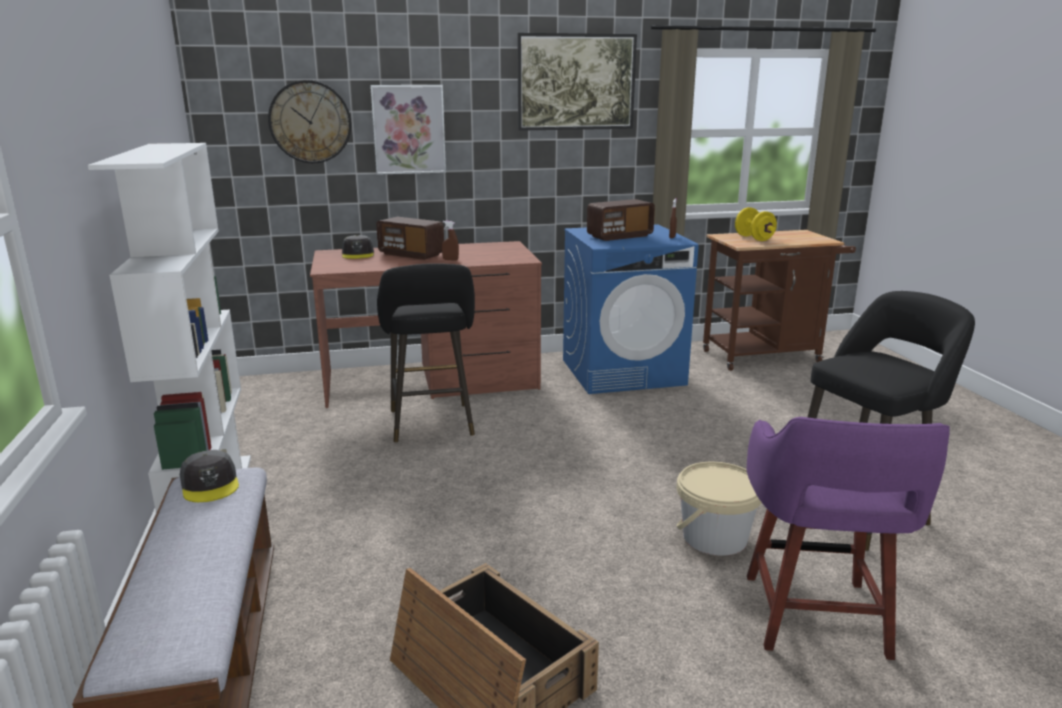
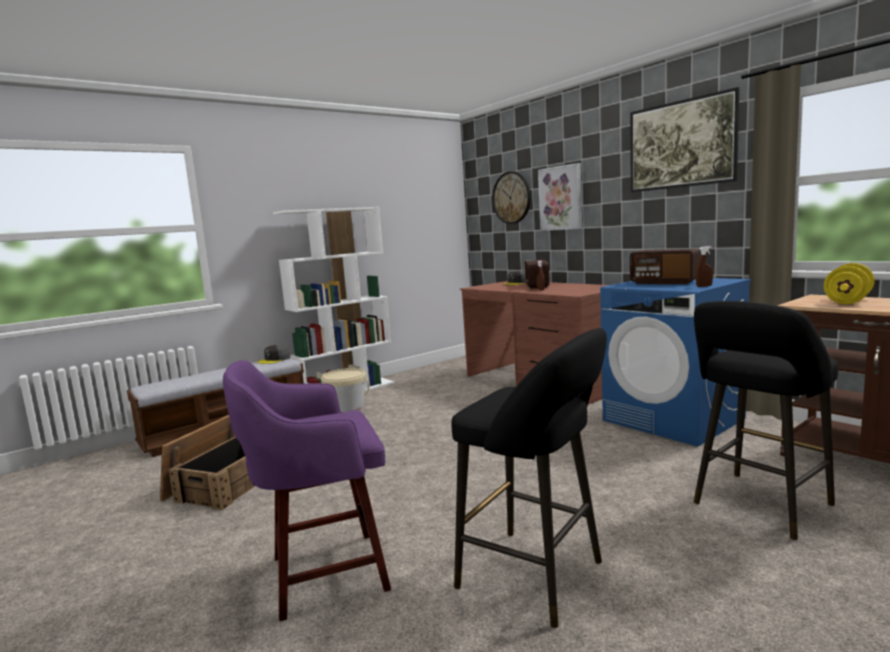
camera: 65 degrees right, 10 degrees down
(432, 425) = (479, 399): black stool -> black stool (758, 506)
(714, 537) = (417, 512): beige bucket -> beige bucket (346, 406)

